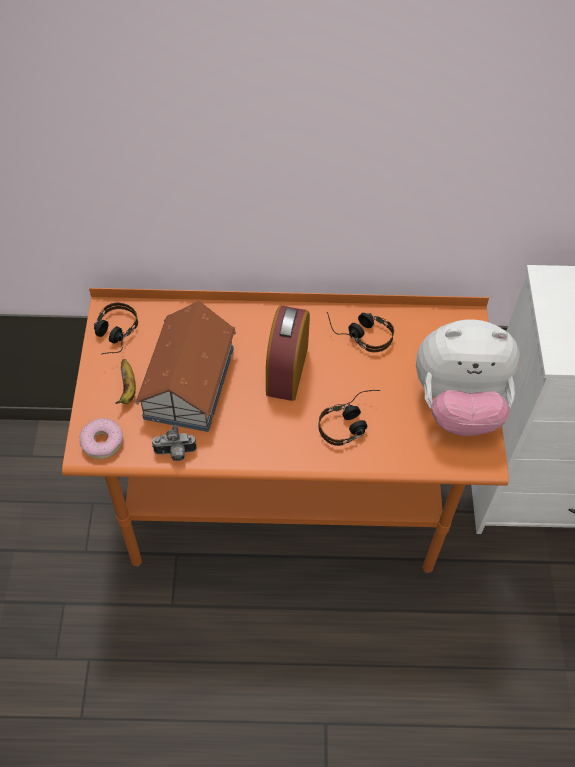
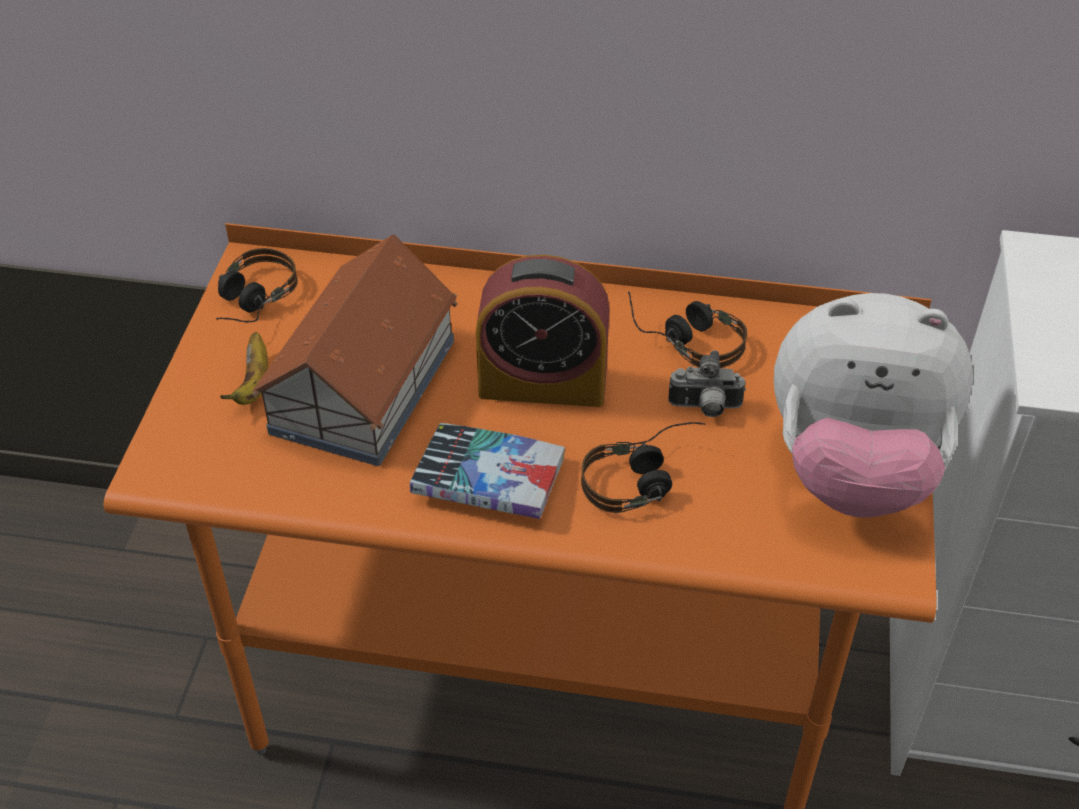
camera: 10 degrees right, 10 degrees down
(102, 442) = (185, 463): donut -> none
(175, 453) = (311, 495): camera -> camera (705, 408)
(269, 433) = (488, 480): none -> book
(287, 370) = (542, 383): alarm clock -> alarm clock turned 105 degrees counterclockwise

